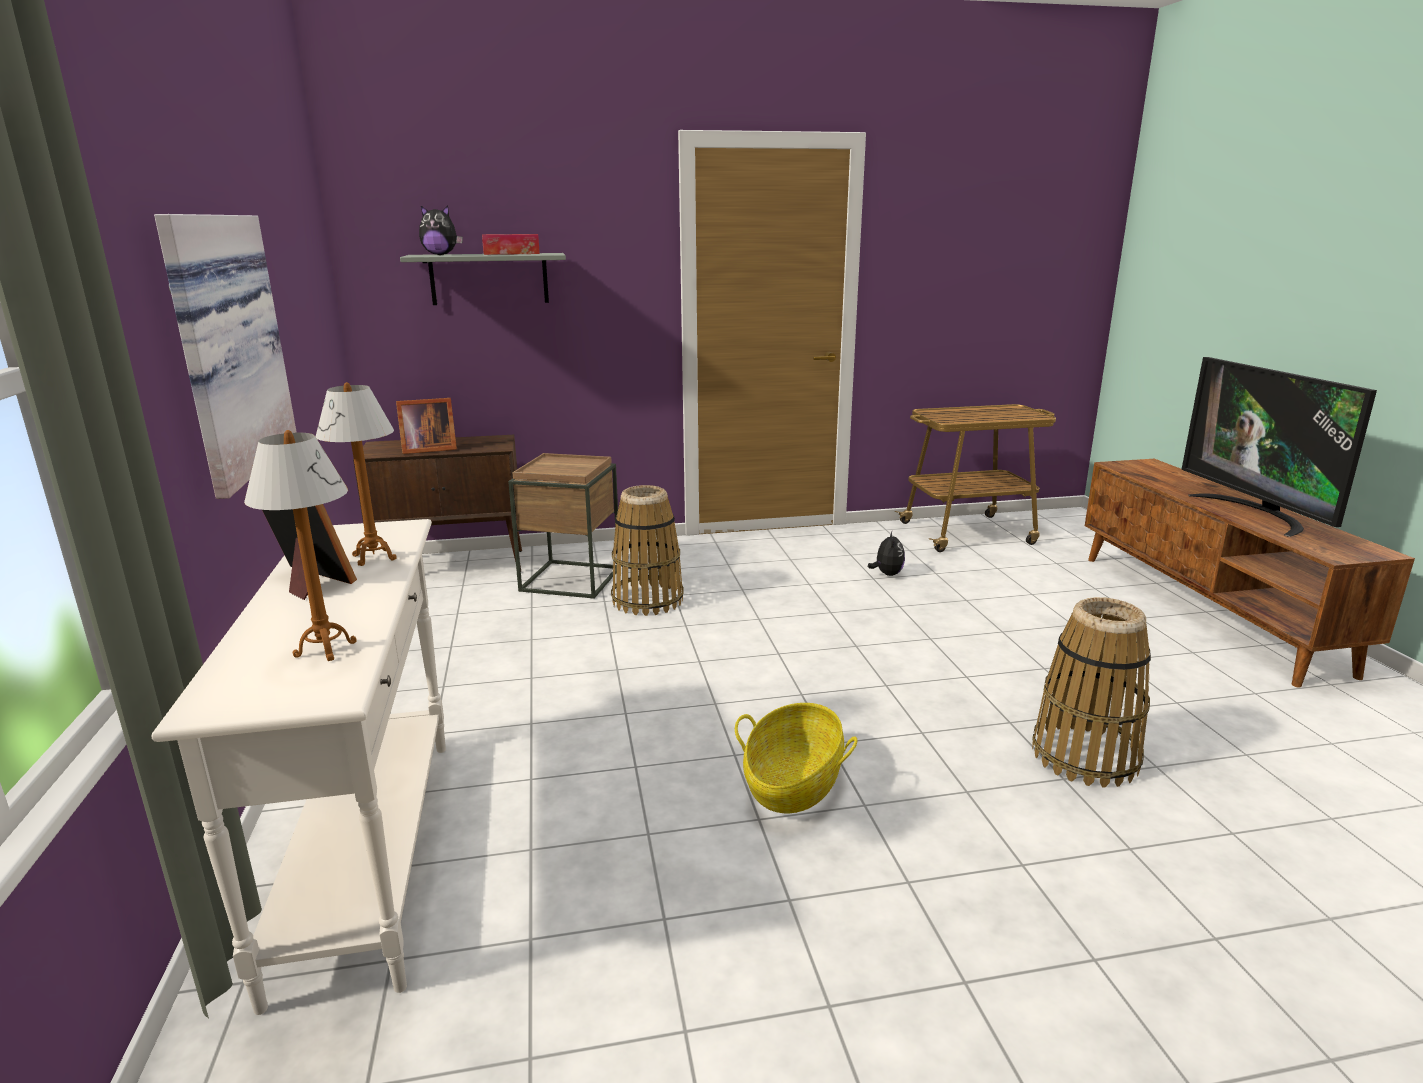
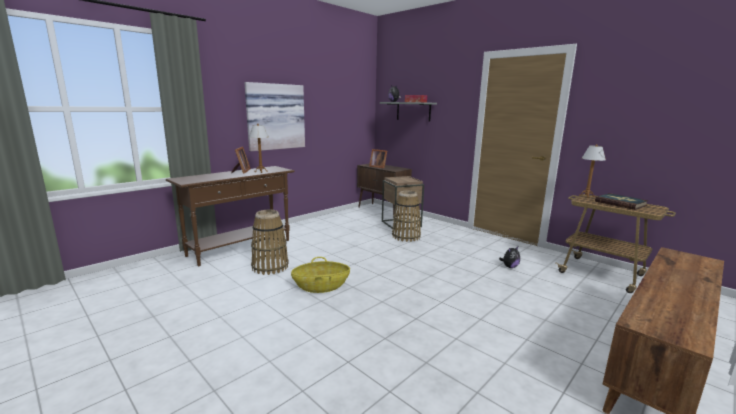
camera: 55 degrees right, 5 degrees down
(325, 649) = (206, 178): table lamp -> table lamp (586, 196)
(370, 853) = (240, 248): white console table -> brown console table
(984, 412) = (620, 203): none -> book
(1085, 757) = (410, 341): basket -> basket (270, 267)
(1256, 513) = (675, 296): television -> none

